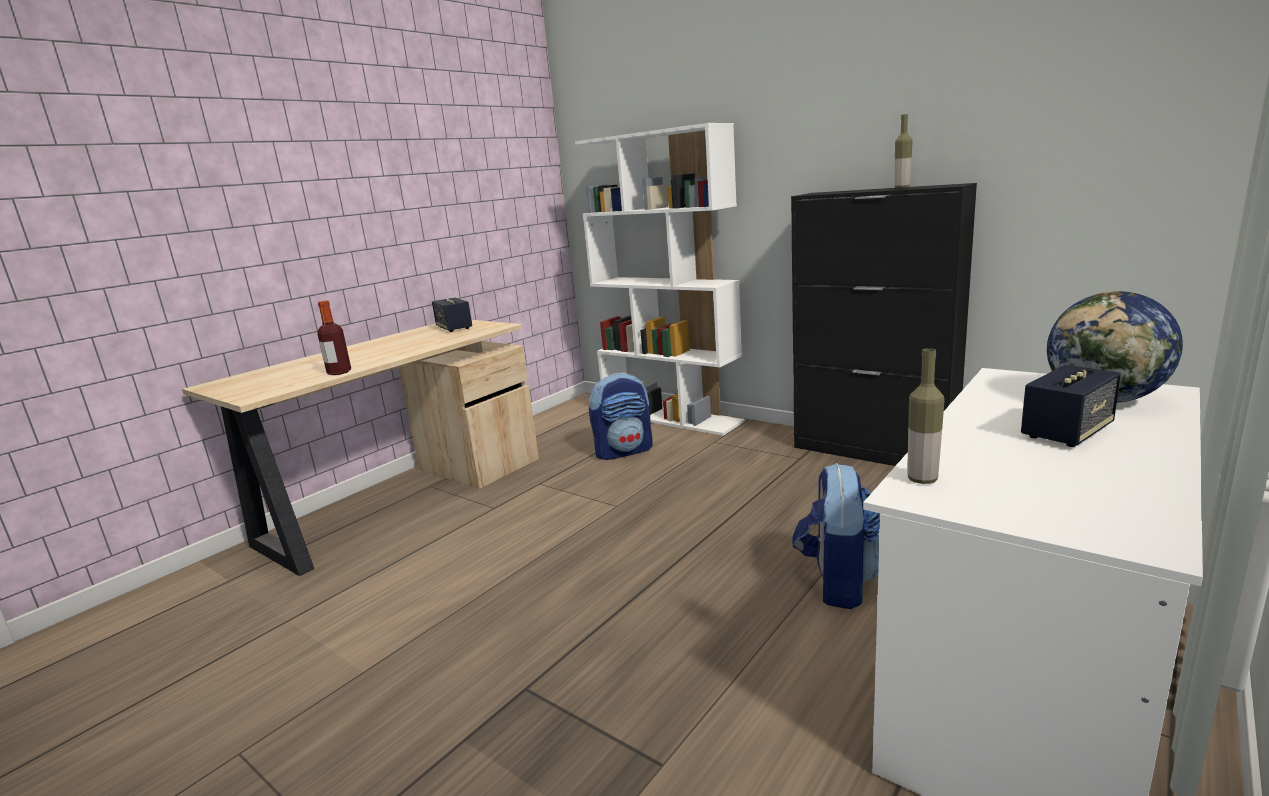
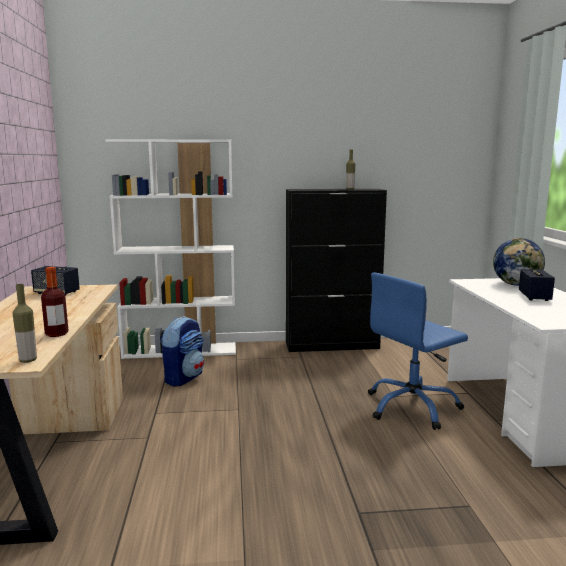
camera: 45 degrees left, 5 degrees down
(837, 583) = (412, 407): backpack -> blue office chair
(922, 479) = (538, 319): bottle -> bottle (28, 360)

